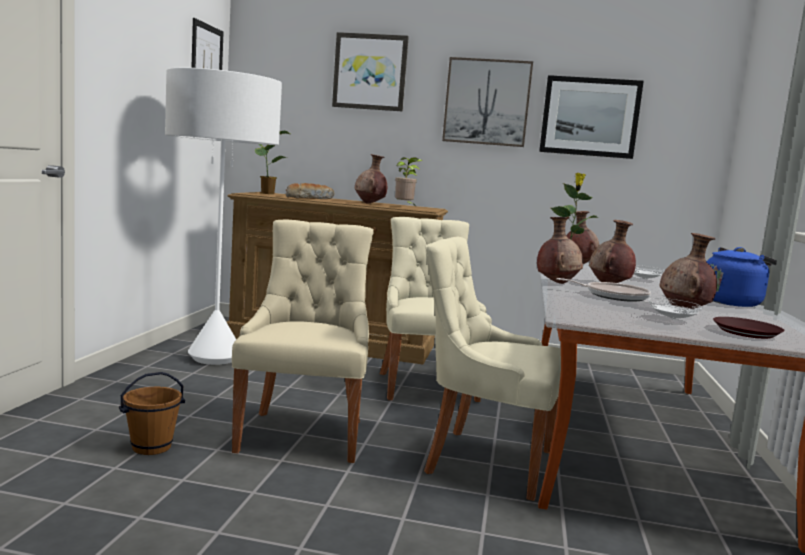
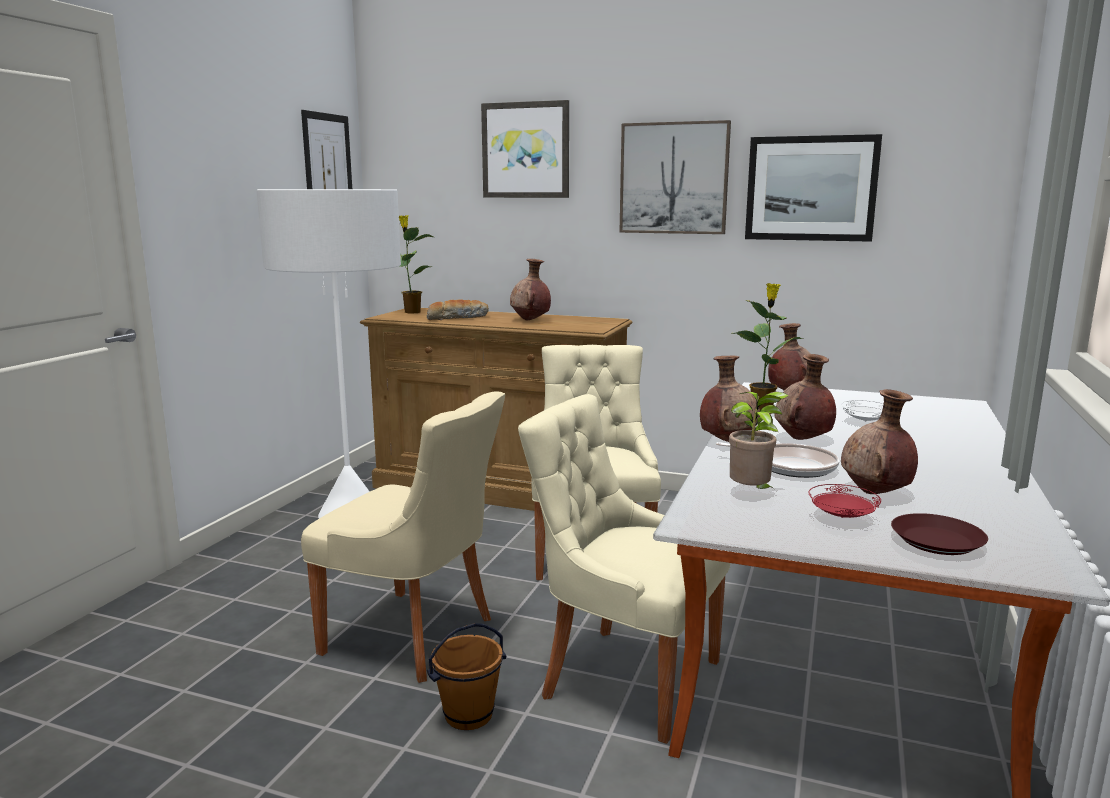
camera: 10 degrees right, 5 degrees up
(151, 447) = (234, 659): brown bucket -> brown bucket (468, 715)
(303, 433) = (414, 636): beige chair -> beige chair turned 105 degrees clockwise
(405, 207) = (572, 323): potted plant -> potted plant (752, 494)
(672, 319) = (842, 517): white plate -> red plate
(733, 303) = (967, 467): blue kettle -> none

